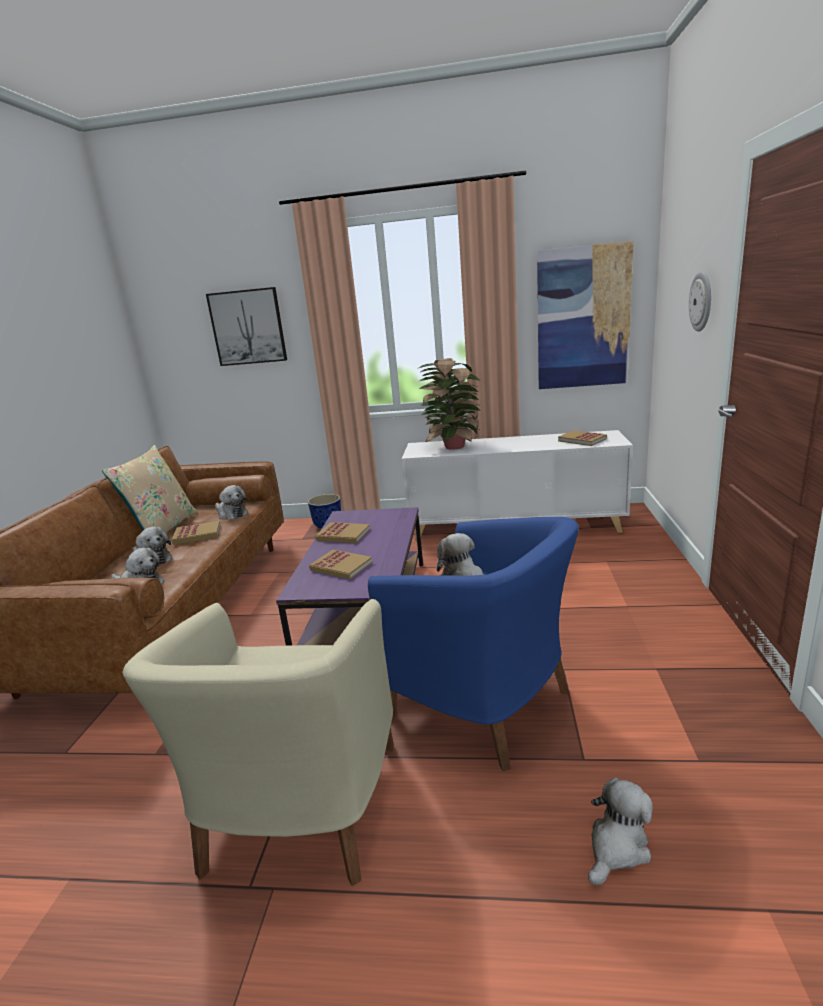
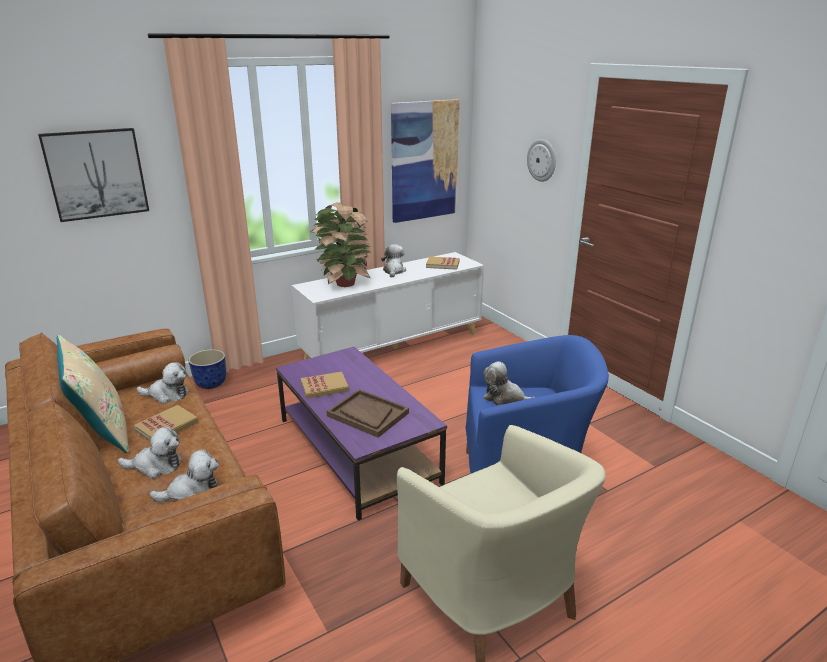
camera: 40 degrees left, 5 degrees up
(341, 566) = (367, 414): book -> brown tray
(617, 847) = (666, 526): plush toy -> plush toy (394, 271)

